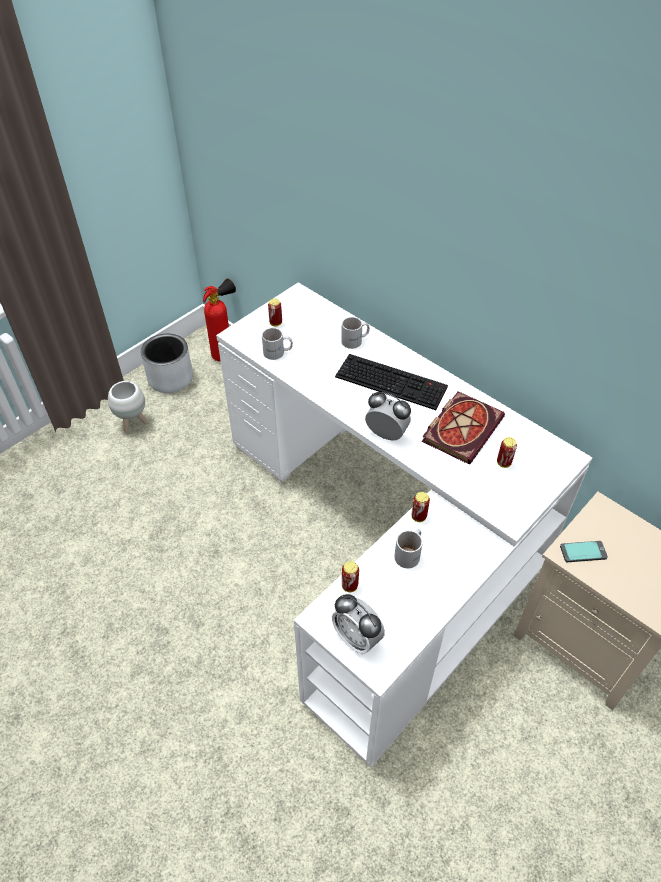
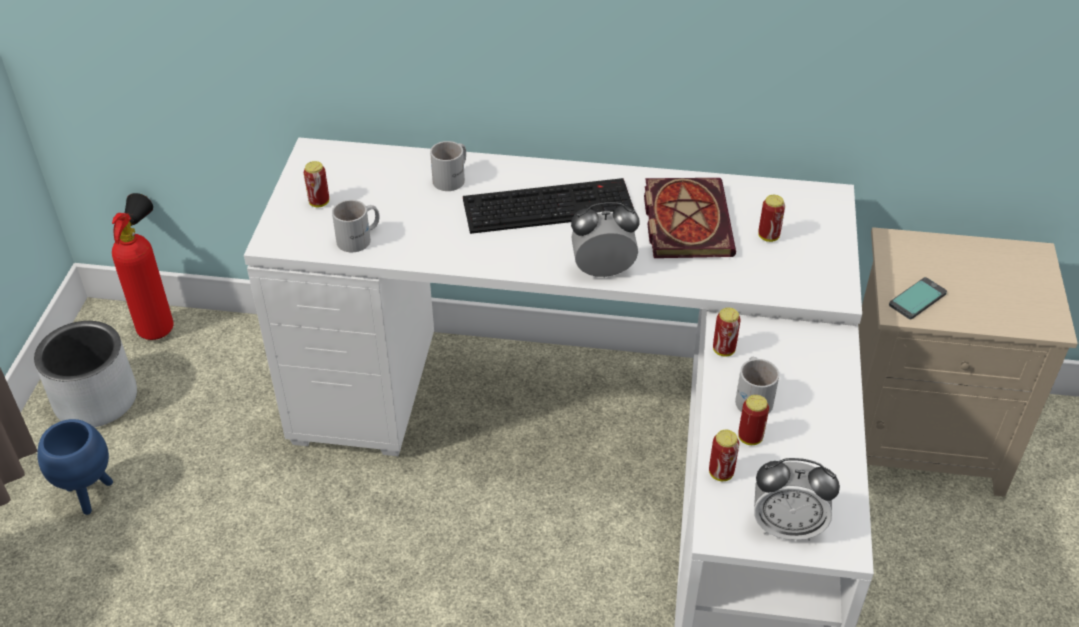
camera: 35 degrees left, 5 degrees down
(133, 424) = (89, 494): white planter -> blue planter
(385, 576) = (750, 438): none -> can

